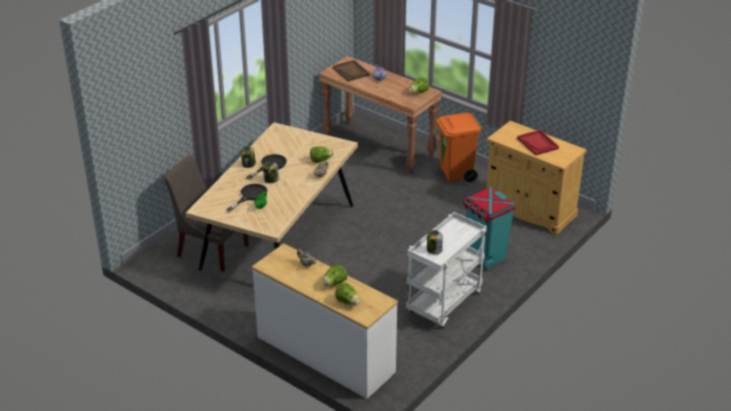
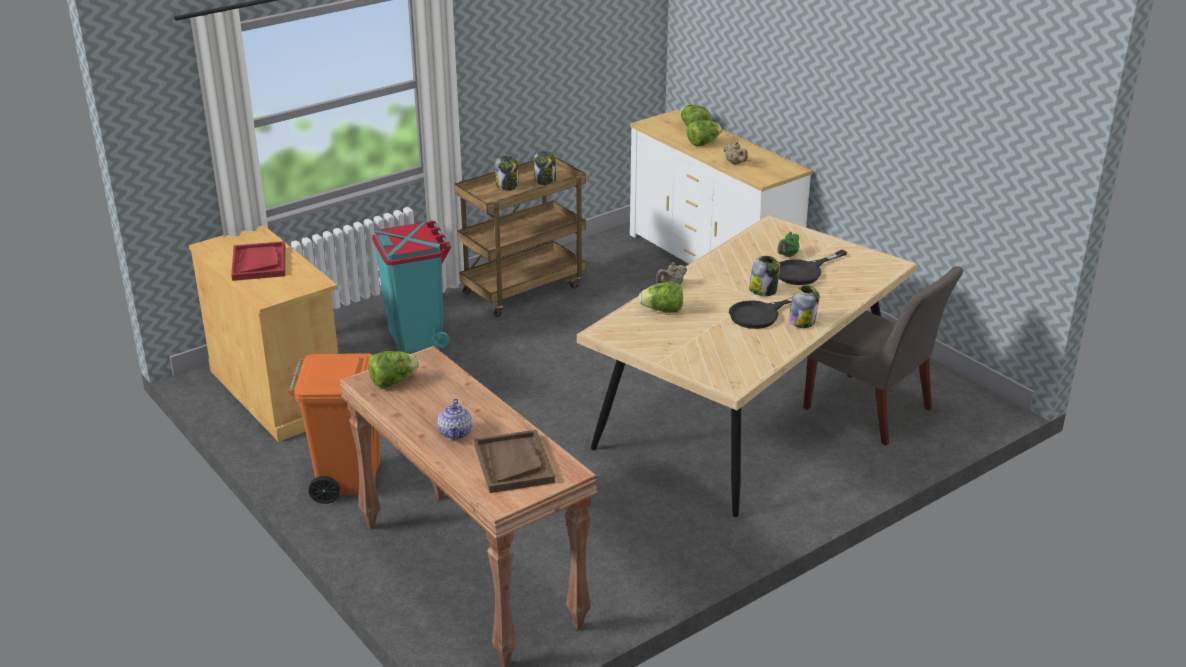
camera: 165 degrees left, 5 degrees down
(444, 304) = (523, 289): white cart -> brown cart
(456, 241) = (507, 186): none -> jar

